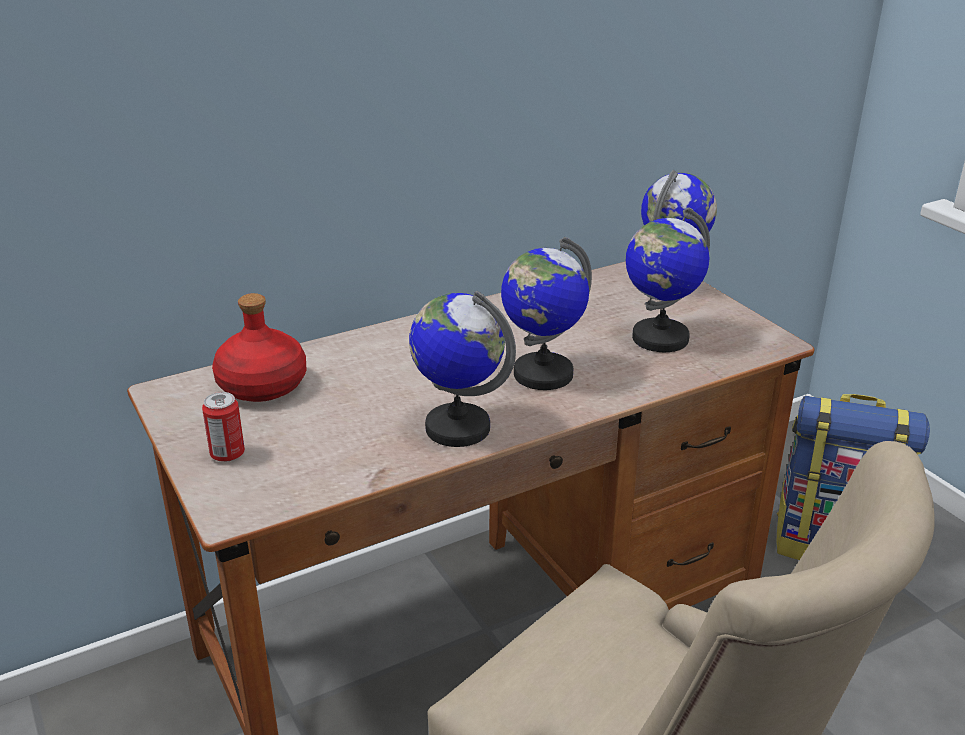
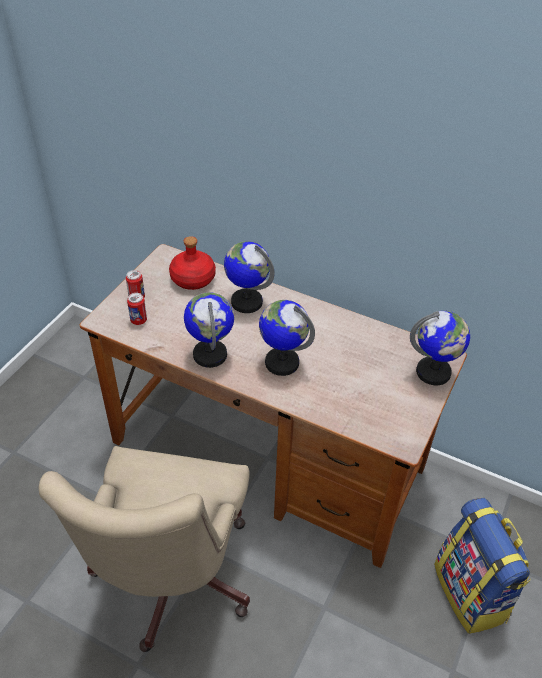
camera: 55 degrees right, 15 degrees up
(288, 471) = (138, 320): none -> can
(659, 338) = (361, 392): globe -> globe (246, 302)

